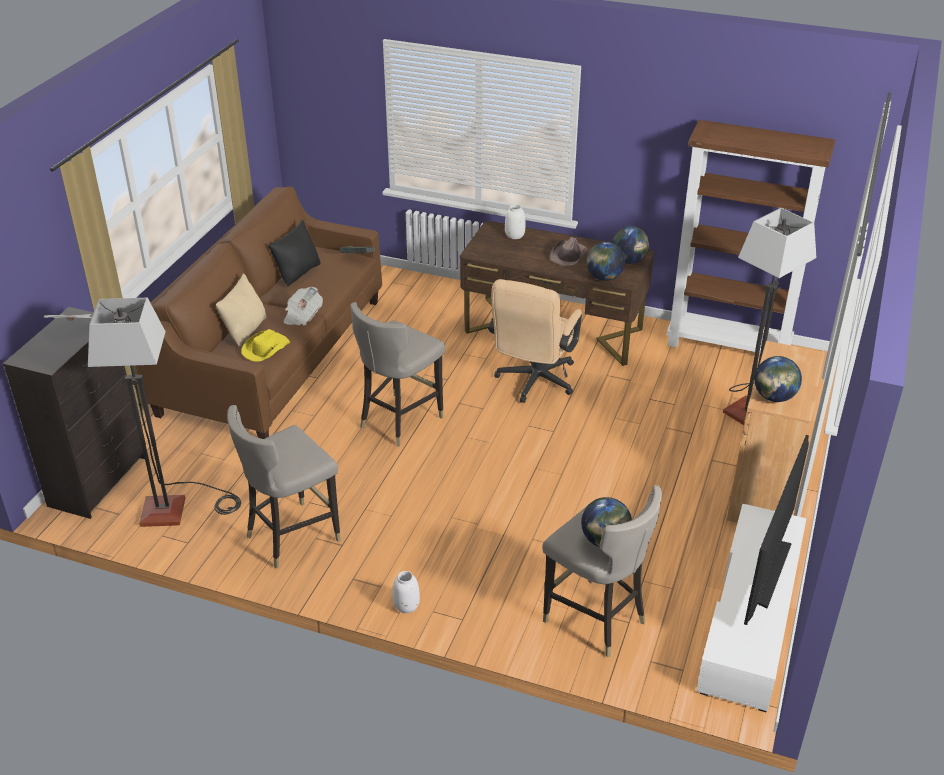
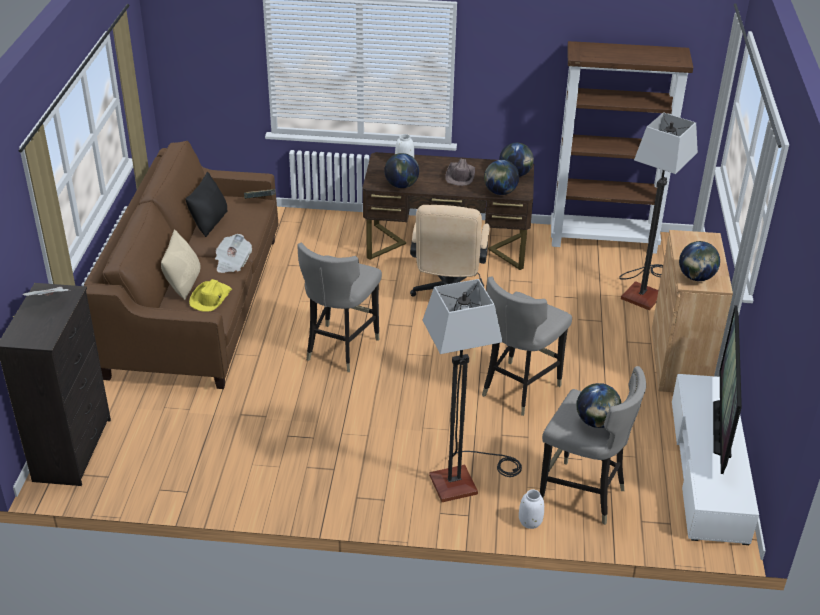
camera: 15 degrees left, 0 degrees up
(178, 508) = (164, 462): floor lamp -> floor lamp (465, 479)
(291, 536) = (283, 469): grey stool -> grey stool (518, 389)
(406, 605) = (414, 512): white vase -> white vase (530, 521)
(501, 258) = (401, 185): none -> globe

